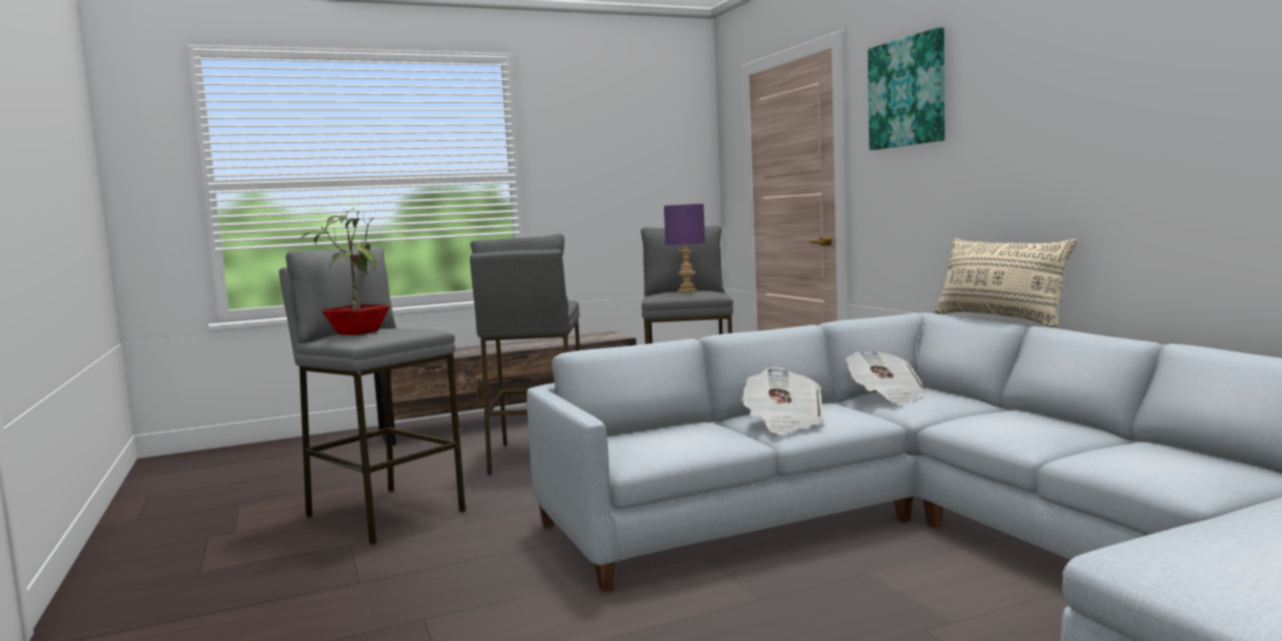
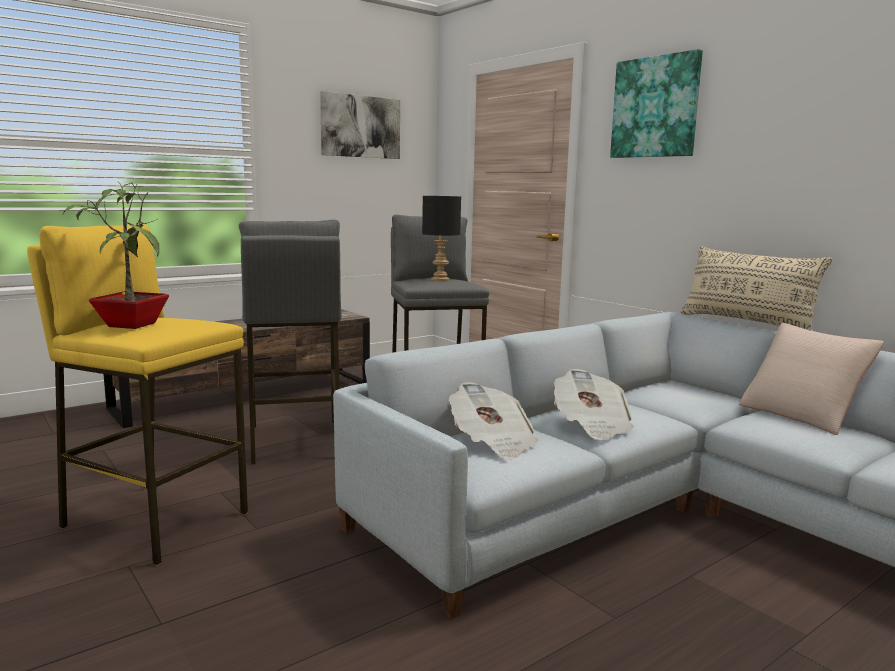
camera: 15 degrees left, 5 degrees up
(384, 514) = (155, 520): grey stool -> yellow stool
(630, 141) = (360, 126): none -> picture
(688, 291) = (441, 280): purple table lamp -> black table lamp
(885, 396) = (656, 392): newspaper -> newspaper (492, 443)
(1036, 414) = (802, 415): none -> beige pillow

